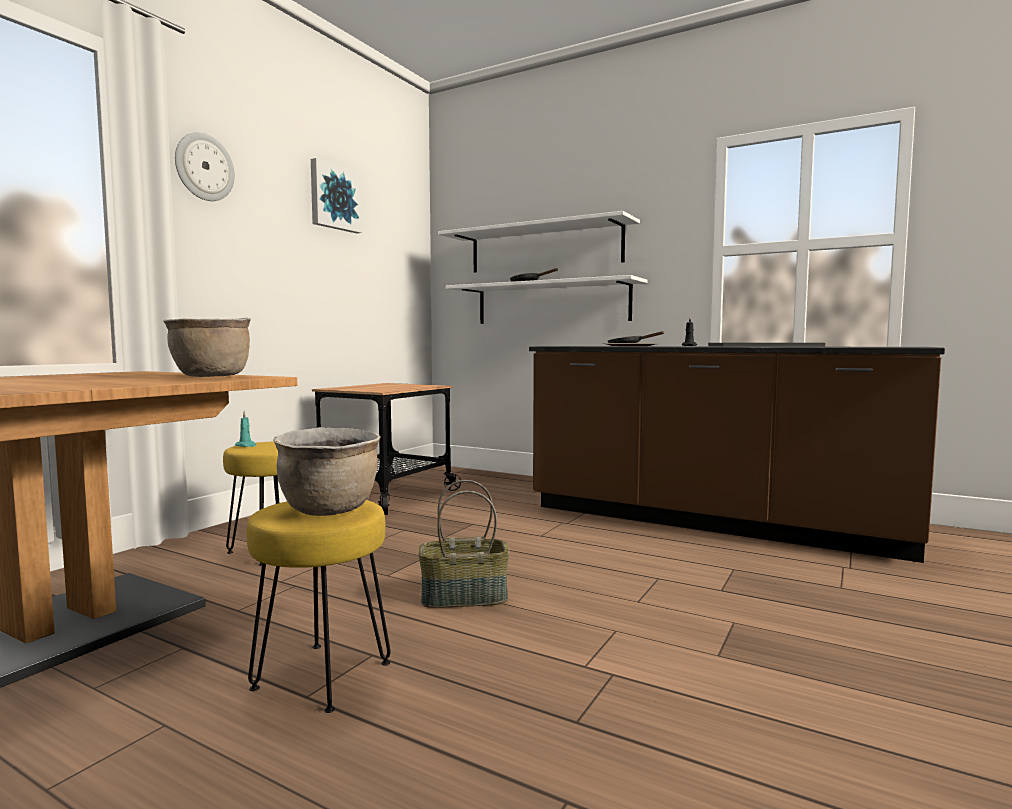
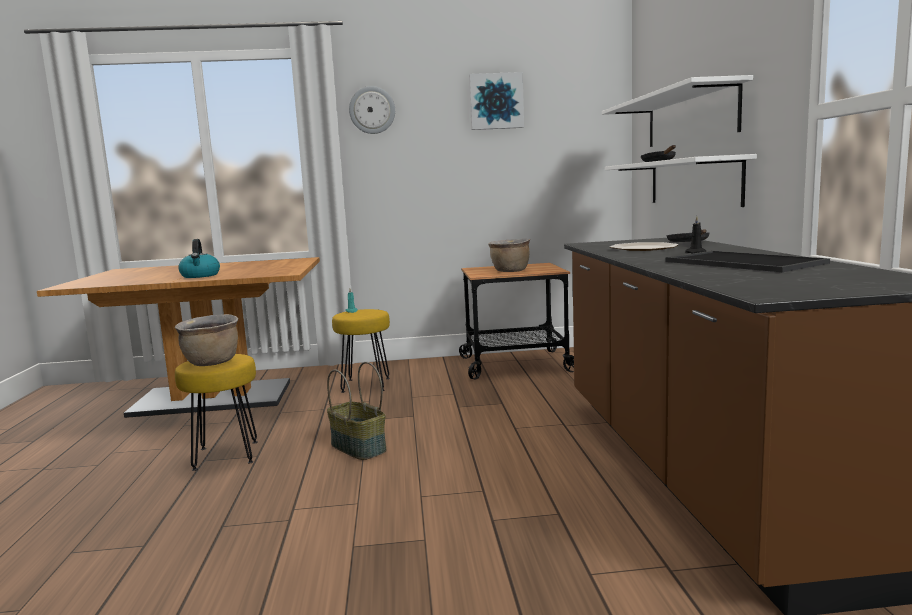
camera: 55 degrees right, 5 degrees up
(88, 383) = (200, 276): none -> kettle
(211, 377) = (274, 271): brown cooking pot -> brown cooking pot (510, 271)

